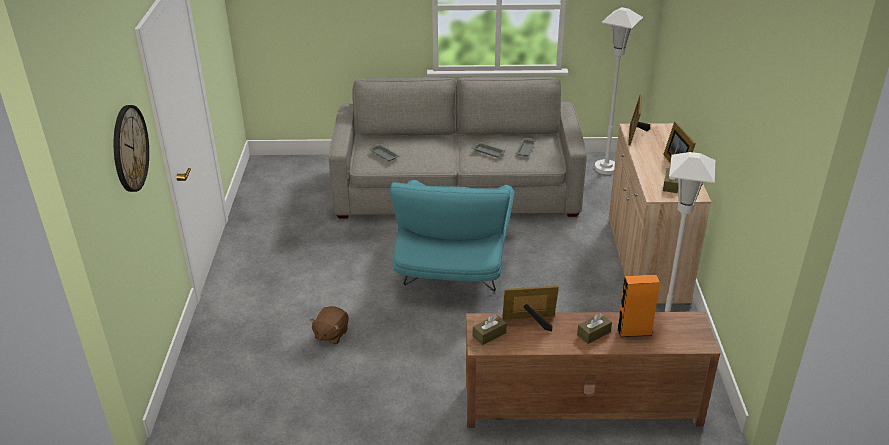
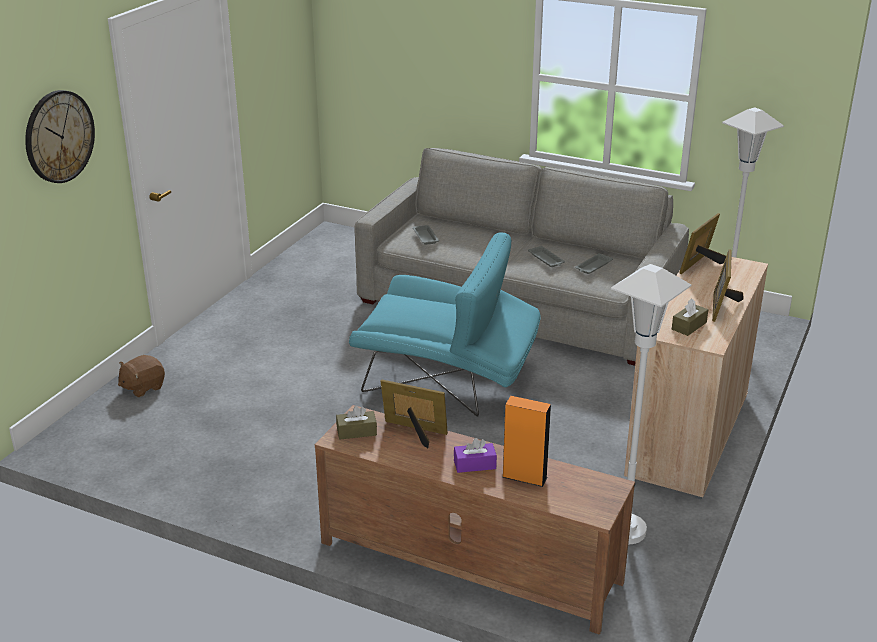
camera: 25 degrees right, 5 degrees down
(331, 334) = (259, 410): brown plush toy -> brown plush toy (142, 387)
(453, 265) = (447, 379): turquoise armchair -> turquoise armchair turned 105 degrees counterclockwise
(593, 333) = (474, 464): brown tissue box -> purple tissue box

